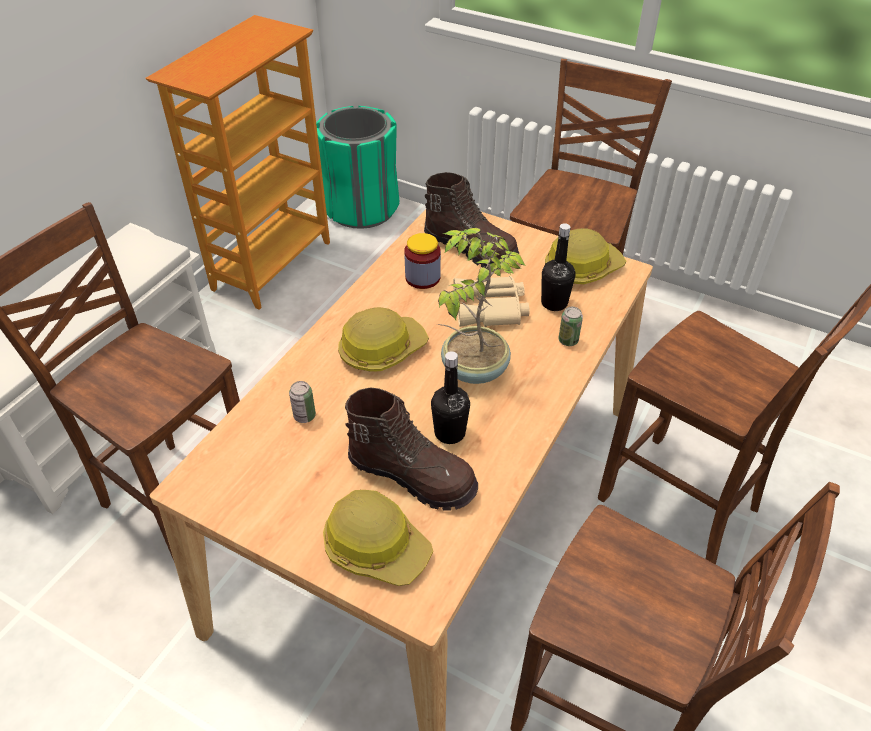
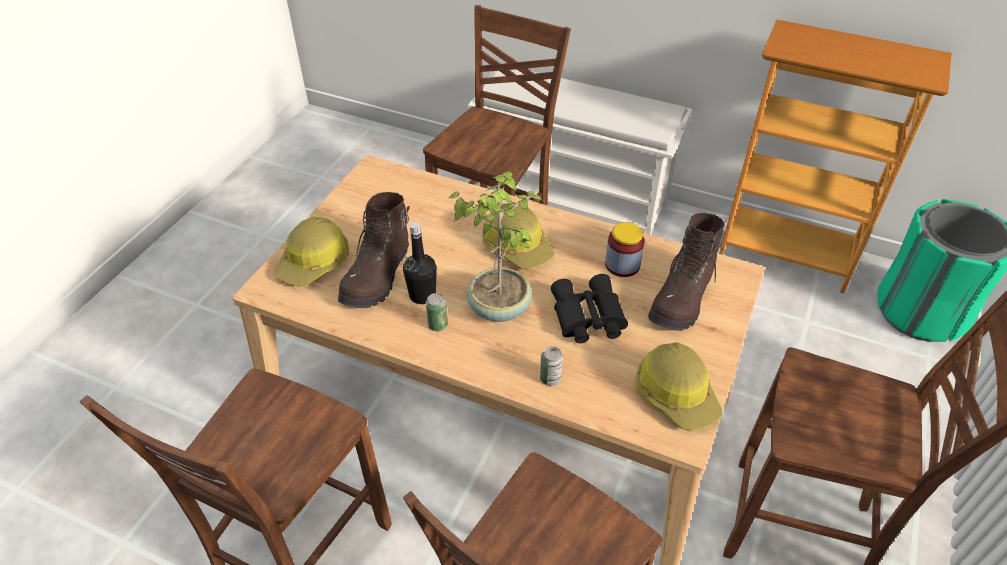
camera: 85 degrees right, 0 degrees up
(304, 416) = (438, 212): can -> can (437, 325)
(491, 309) = (586, 317): beige binoculars -> black binoculars
(554, 303) = (607, 368): black bottle -> none

